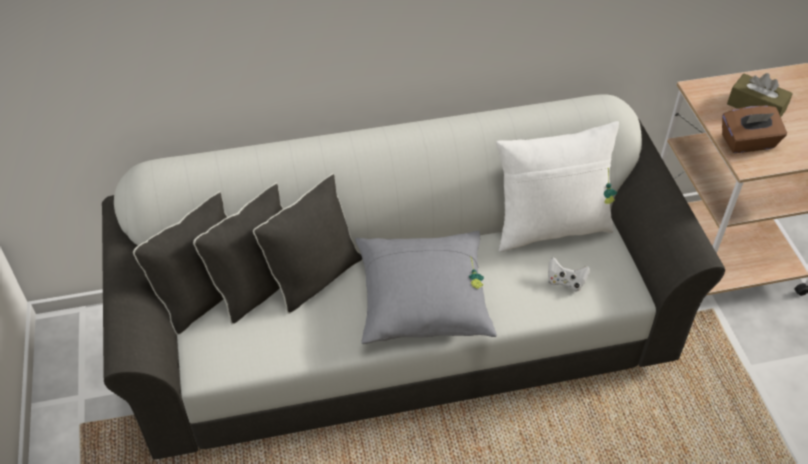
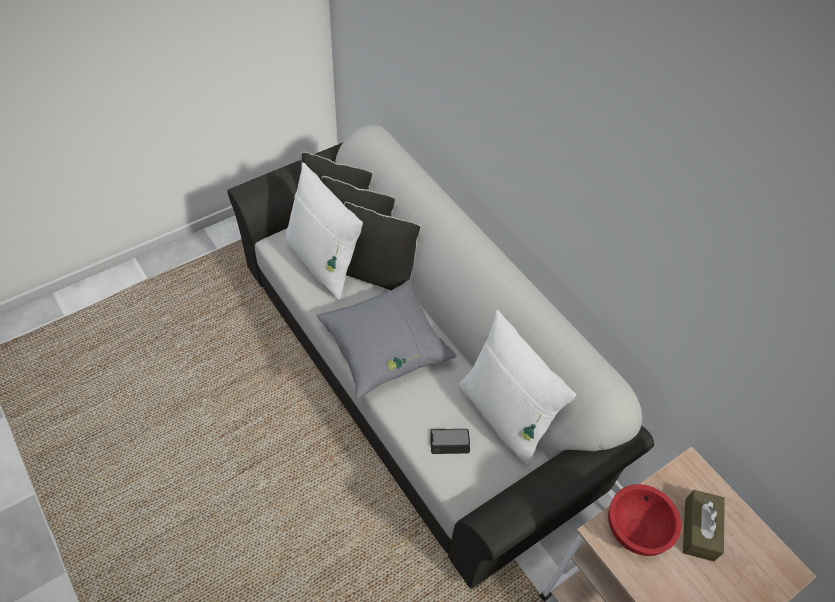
camera: 65 degrees right, 5 degrees up
(266, 325) = (323, 263): none -> white pillow
(565, 282) = (450, 442): white game controller -> phone
(748, 143) = (636, 529): brown tissue box -> red bowl

